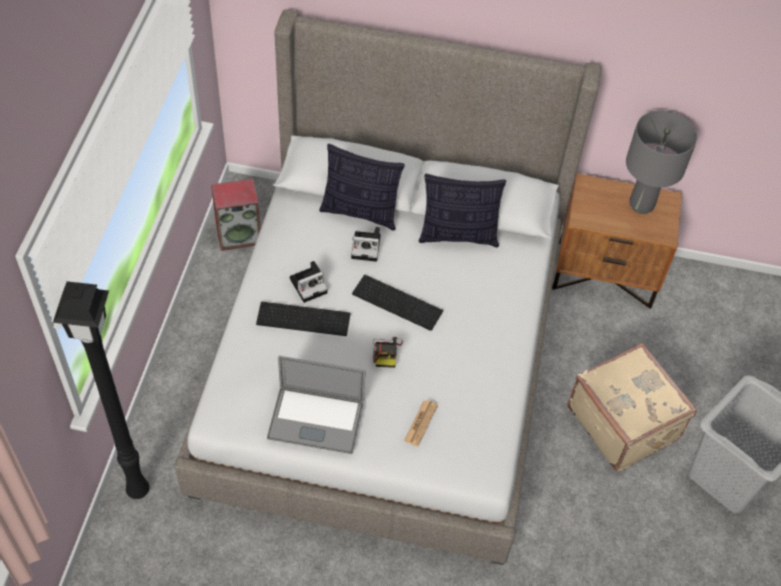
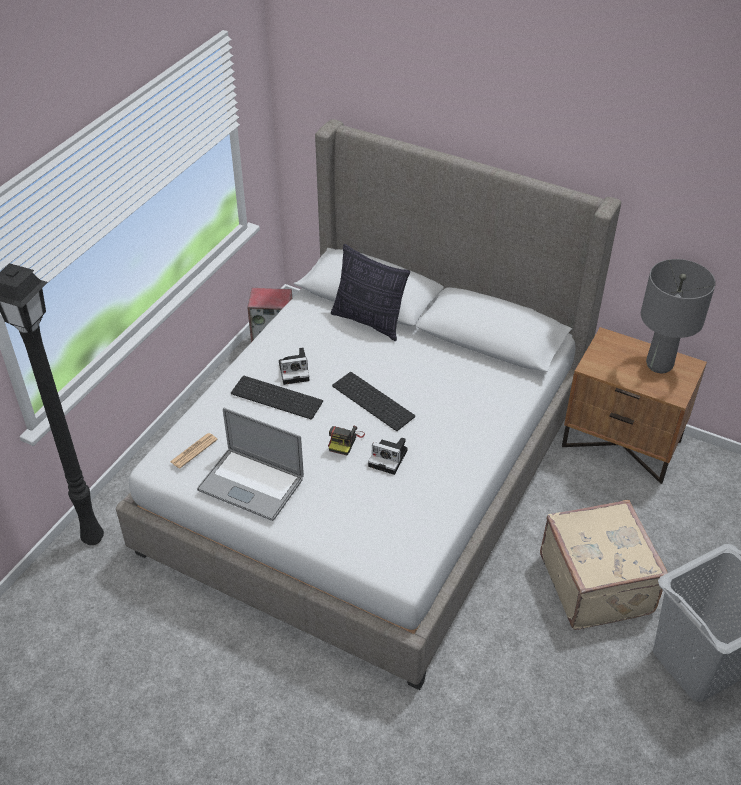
camera: 20 degrees right, 10 degrees down
(367, 247) = (364, 350): camera -> camera (389, 458)
(420, 423) = (353, 509): newspaper -> newspaper (194, 451)
(458, 236) = (457, 357): pillow -> none

